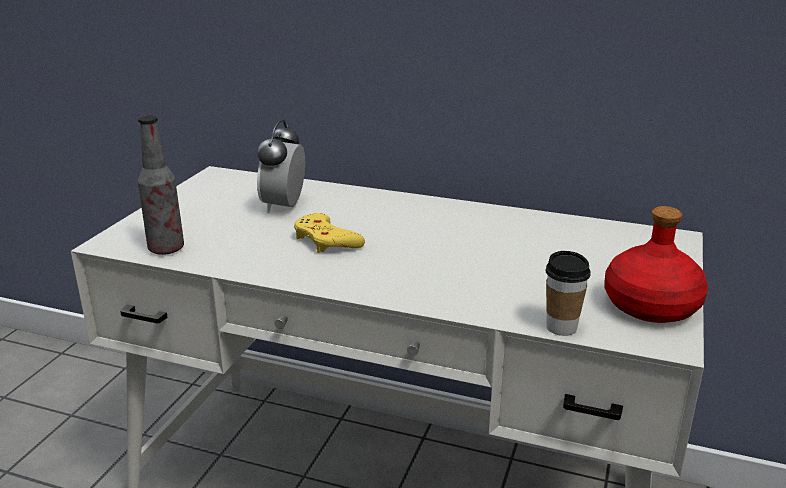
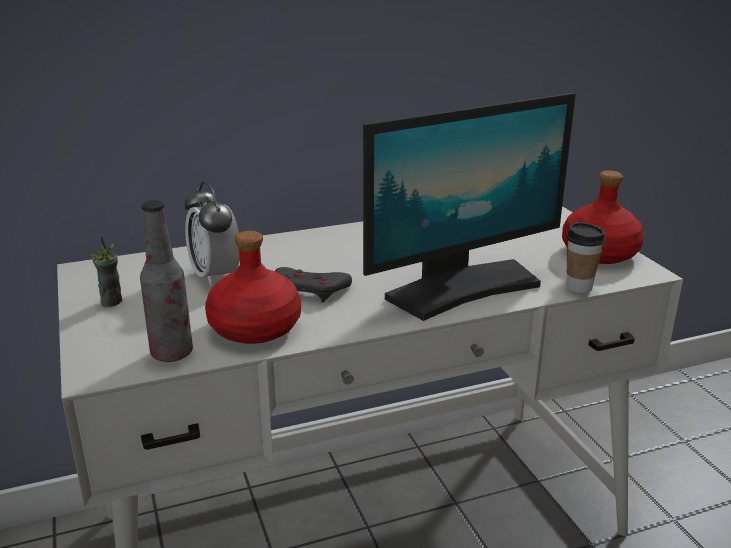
camera: 40 degrees left, 0 degrees up
(194, 201) = (112, 301): none -> cup
(243, 252) = (255, 327): none -> red bottle
(326, 240) = (309, 290): yellow game controller -> grey game controller
(447, 285) = (462, 288): none -> monitor

